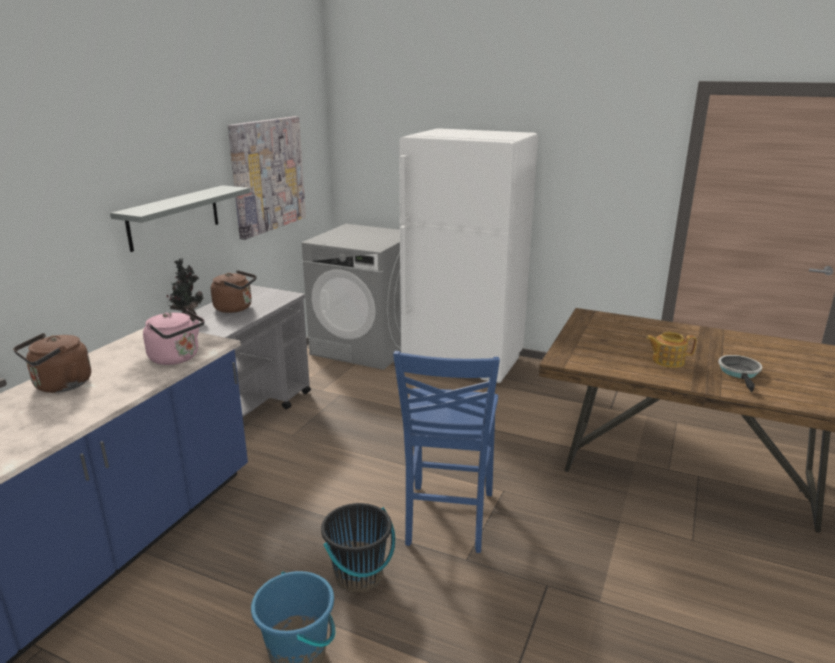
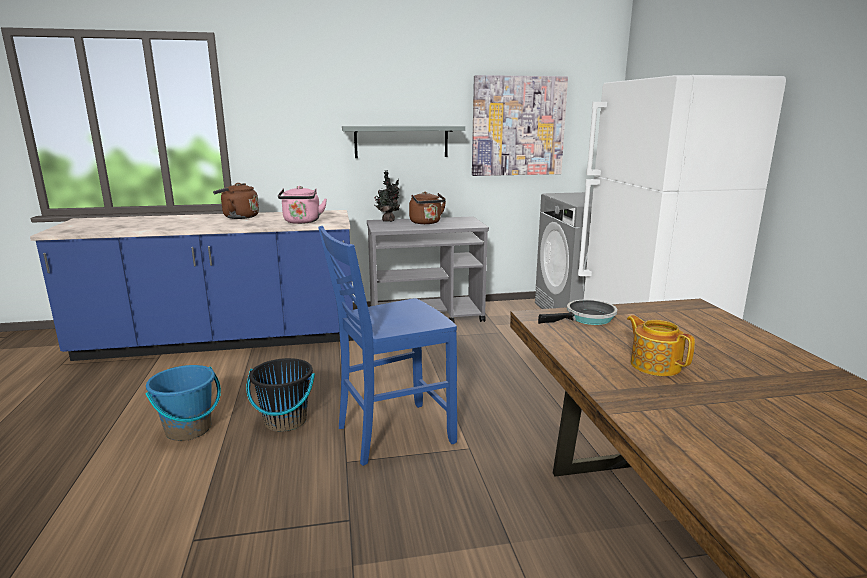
camera: 55 degrees right, 5 degrees down
(740, 373) = (724, 418): frying pan -> frying pan (587, 318)

